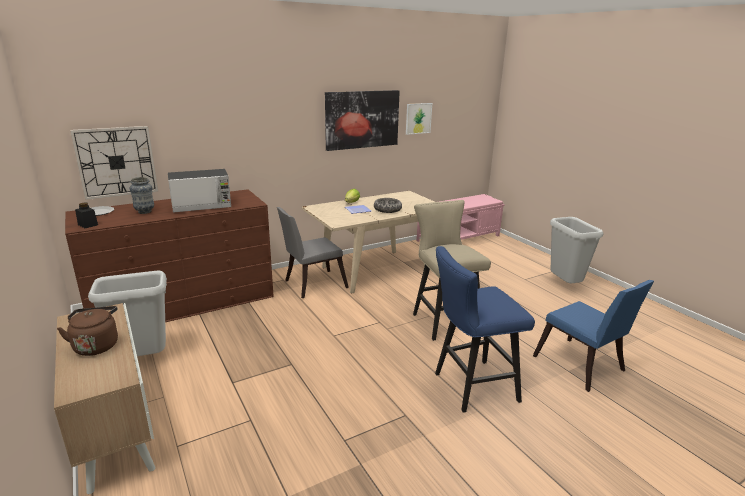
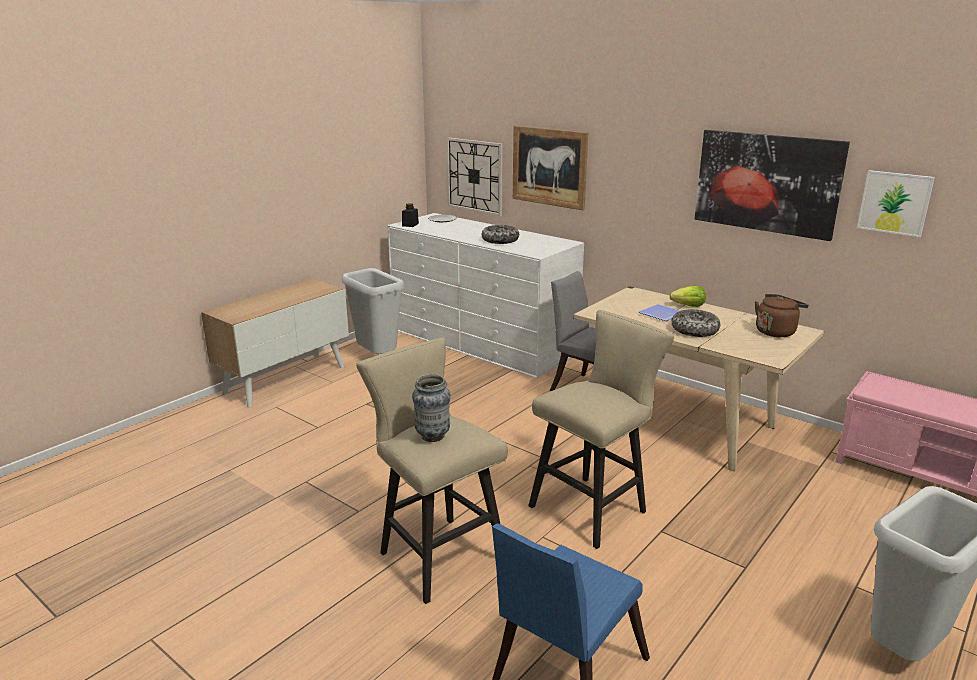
camera: 70 degrees right, 0 degrees up
(96, 345) = (276, 299): brown kettle -> brown kettle (776, 331)
(145, 212) = (460, 229): vase -> vase (432, 436)
(184, 302) = (482, 342): brown dresser -> white dresser
(202, 206) = (500, 240): microwave -> bowl
(204, 137) = (549, 167): none -> picture
(470, 387) = (436, 553): blue stool -> beige stool

